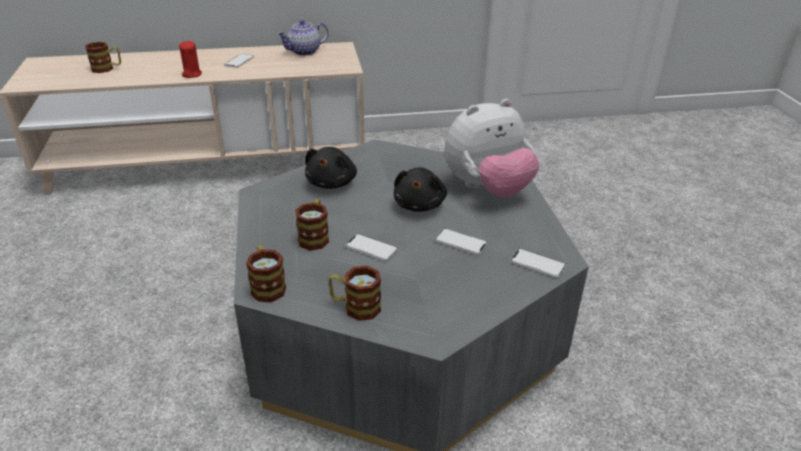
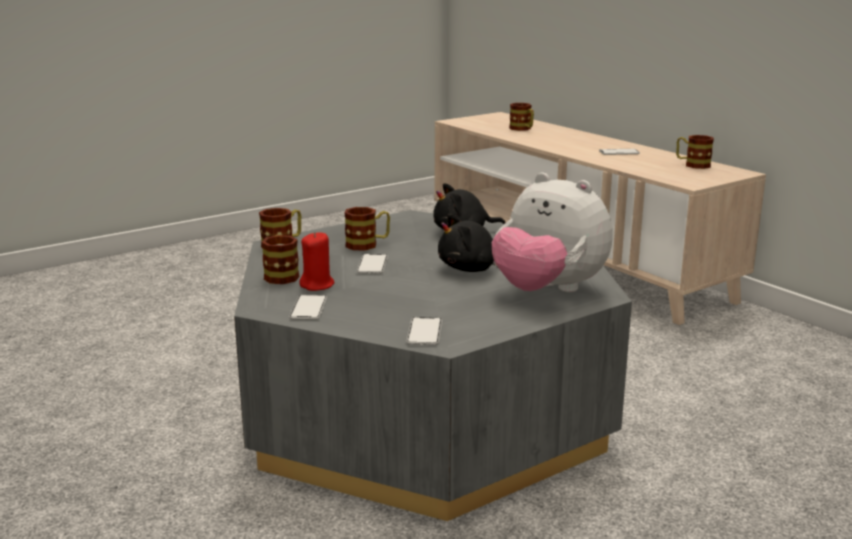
camera: 65 degrees right, 15 degrees down
(191, 74) = (561, 147): red candle -> red candle (317, 285)
(304, 52) = (692, 164): teapot -> mug
(461, 242) = (424, 295): phone -> phone (308, 308)

